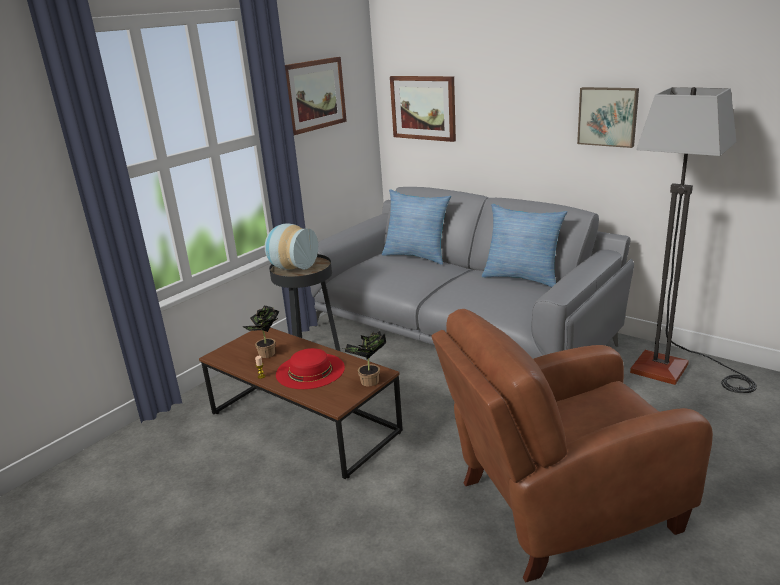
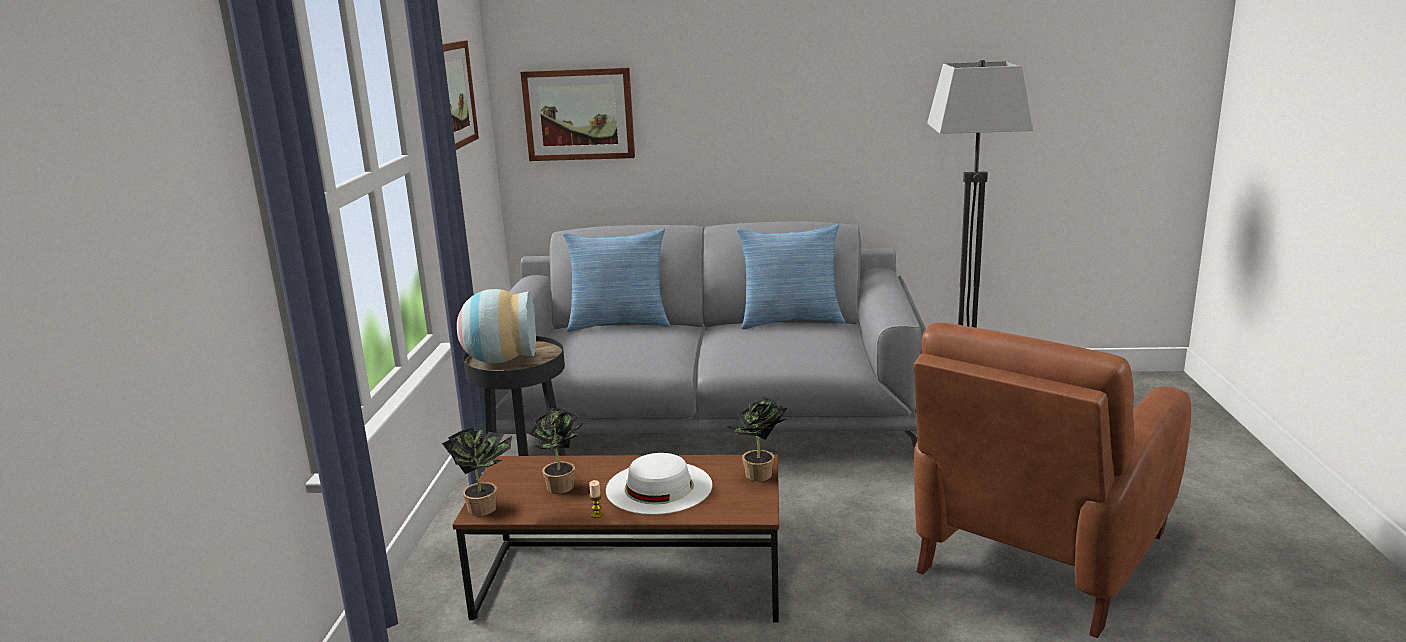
camera: 35 degrees left, 5 degrees down
(222, 354) = (486, 507): none -> potted plant
(310, 370) = (659, 487): red hat -> white hat
(608, 116) = (852, 106): picture -> none

